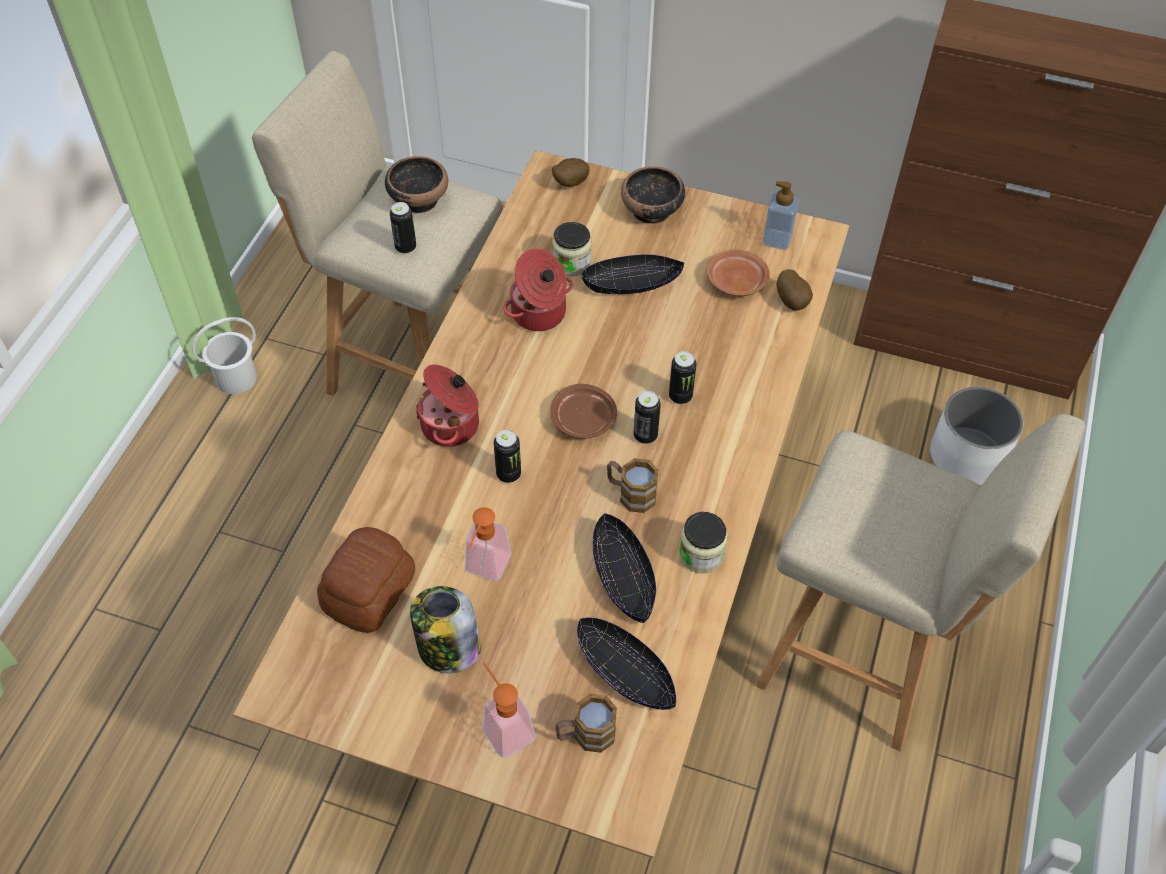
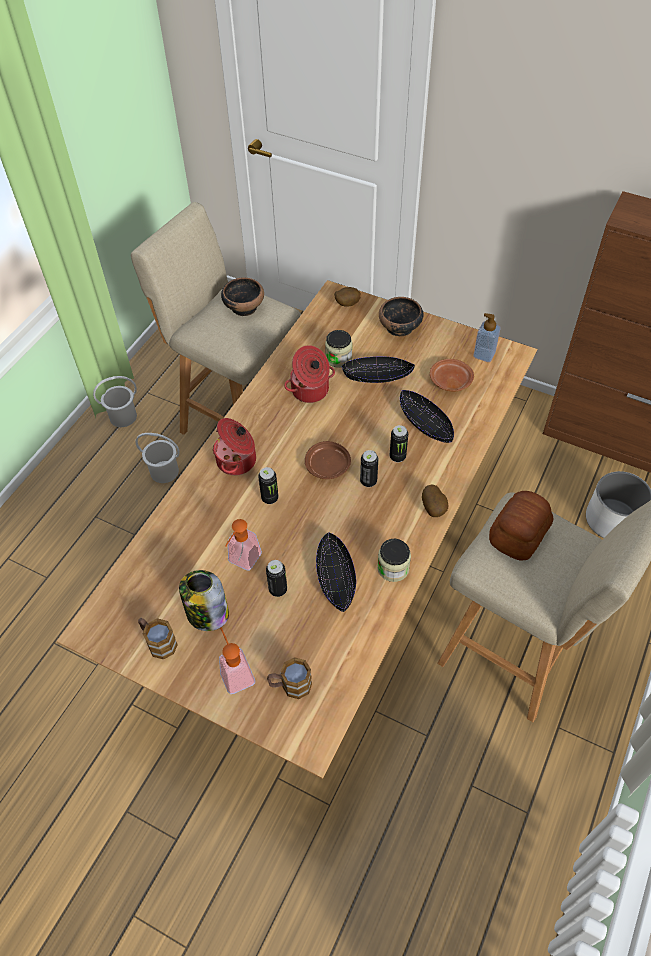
camera: 10 degrees right, 0 degrees up
(313, 453) = (164, 471): none -> white bucket
(371, 592) = (163, 568): bread -> bread (519, 534)
(405, 247) = (229, 338): can -> can (278, 589)
(626, 673) = (326, 645): black bowl -> black bowl (425, 423)
(630, 493) = (351, 520): mug -> mug (158, 642)
(792, 301) = (488, 398): potato -> potato (434, 508)

